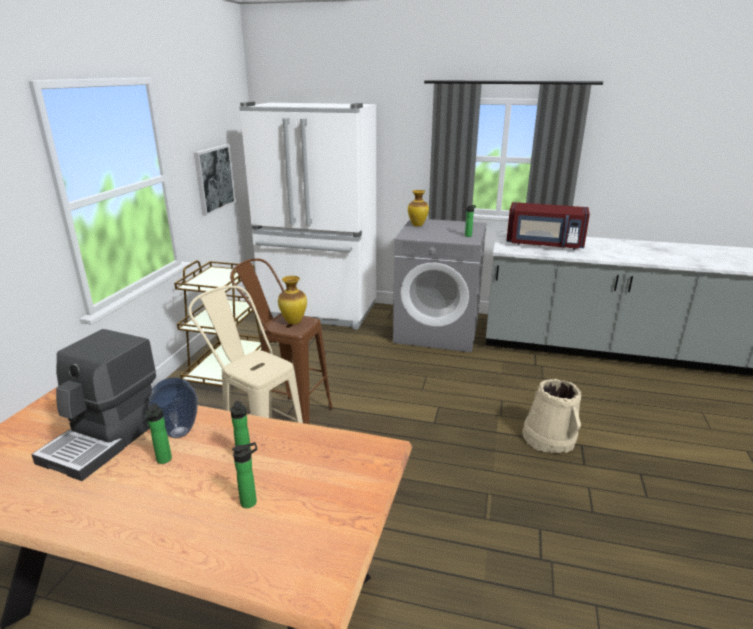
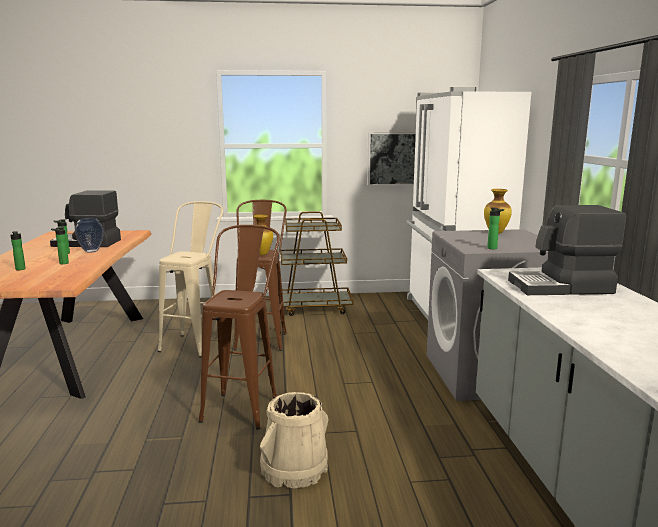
camera: 70 degrees right, 10 degrees down
(440, 448) = (244, 405): none -> brown stool
(544, 244) = (561, 287): red microwave -> coffee machine

